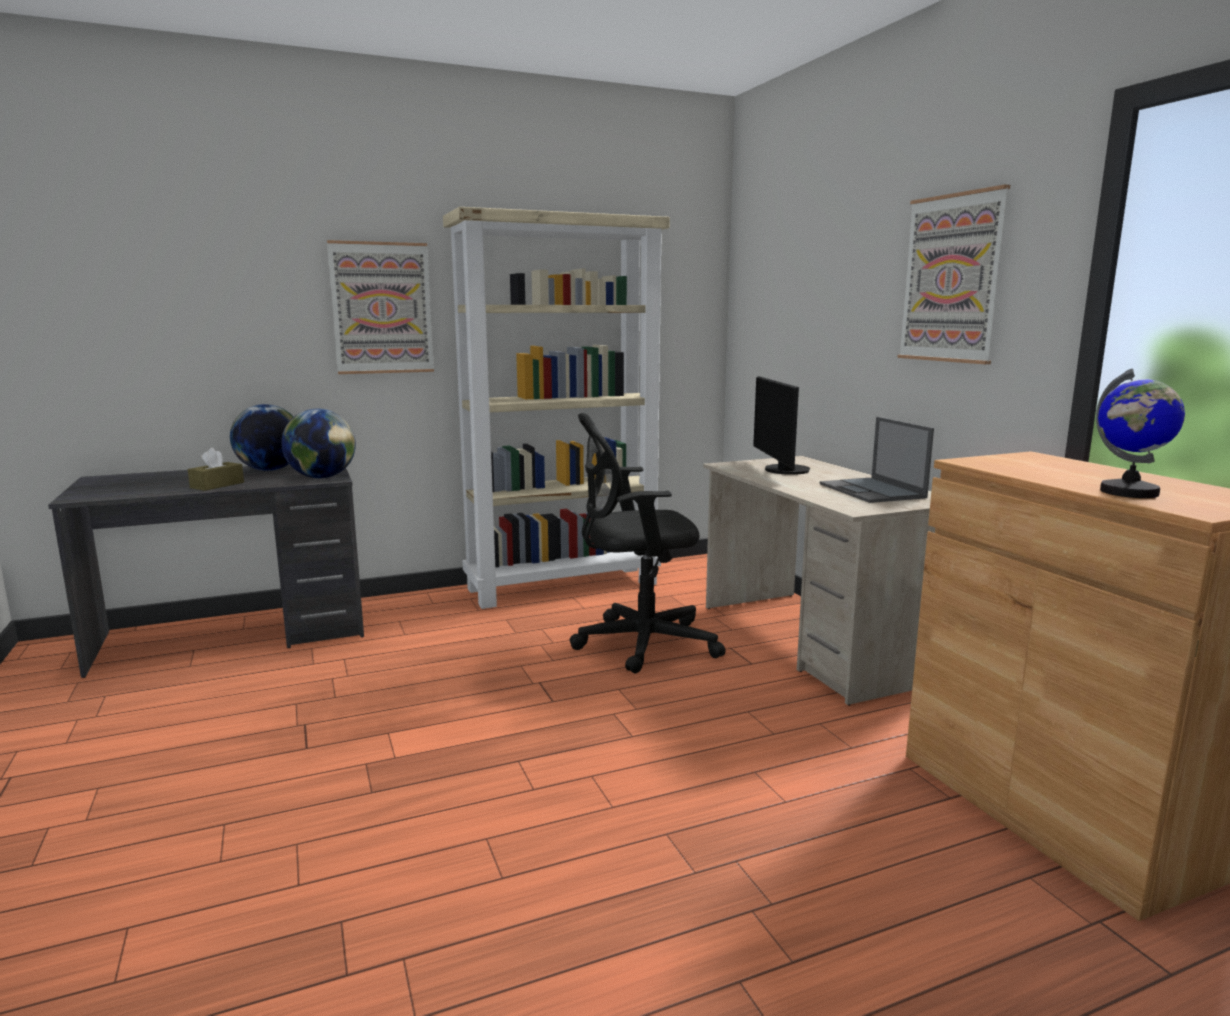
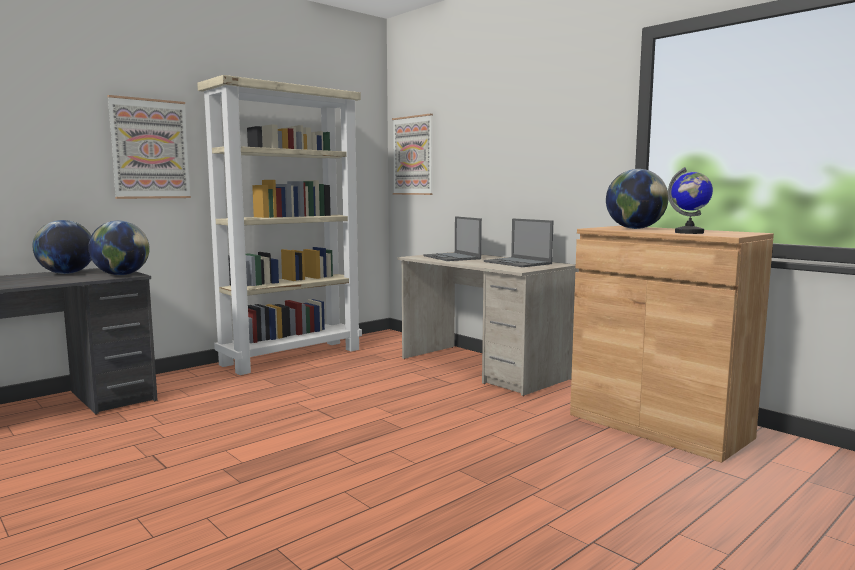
camera: 20 degrees left, 5 degrees down
(217, 485) = (35, 282): brown tissue box -> none
(639, 643) = (371, 381): black office chair -> none
(782, 470) = (452, 257): monitor -> laptop
(951, 279) = (553, 132): picture -> picture (413, 155)
(1042, 467) = (635, 228): none -> globe

